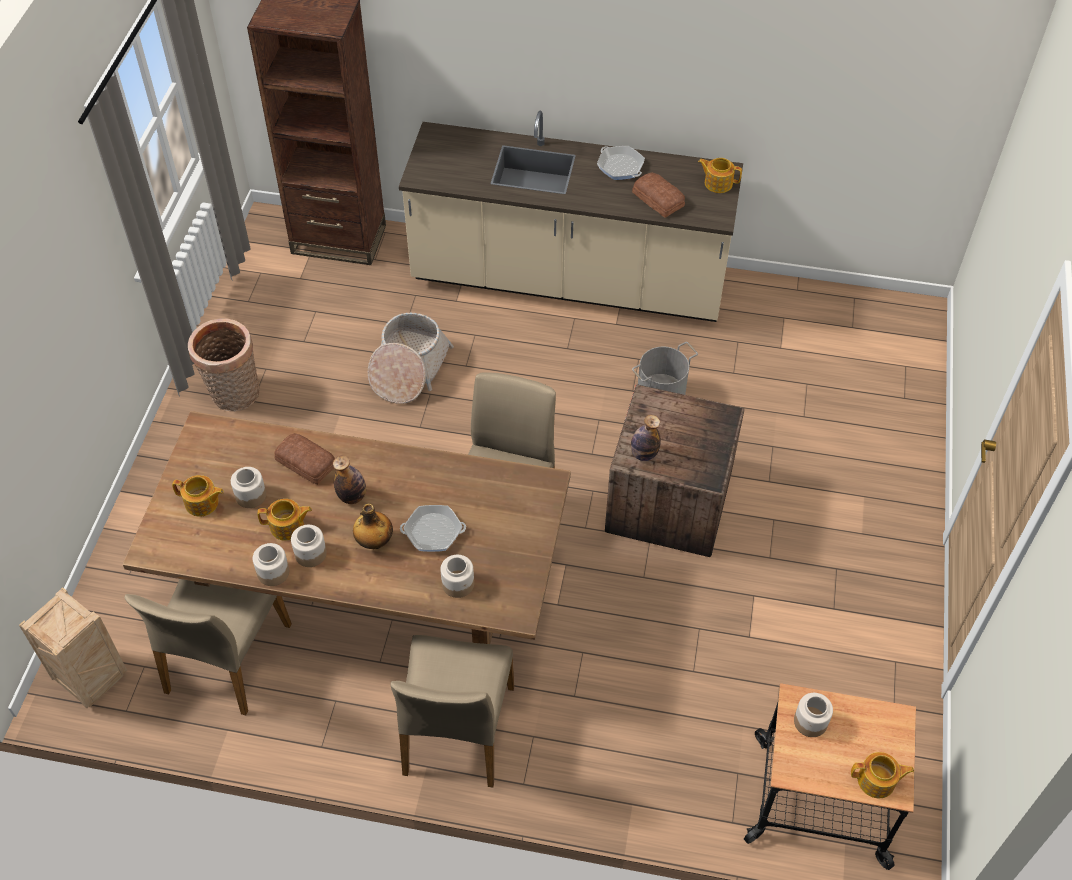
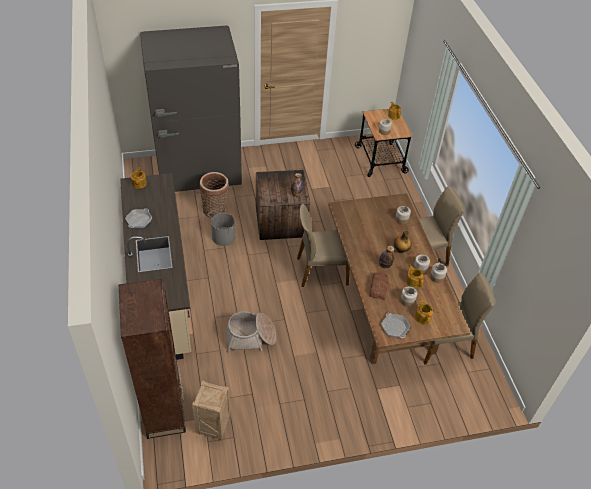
camera: 115 degrees left, 5 degrees down
(90, 679) = (487, 390): crate -> crate (214, 427)
(234, 396) = (305, 409): basket -> basket (215, 210)
(433, 532) = (384, 234): frying pan -> frying pan (395, 327)
(658, 199) = (159, 201): bread -> none
(871, 406) = (199, 172): none -> grey fridge

